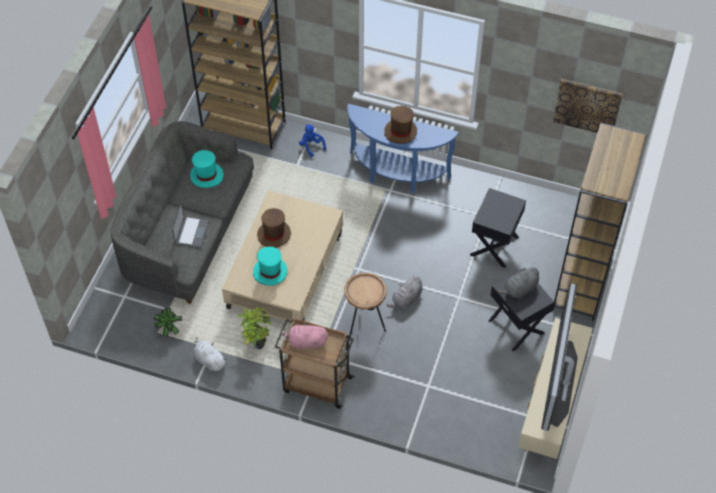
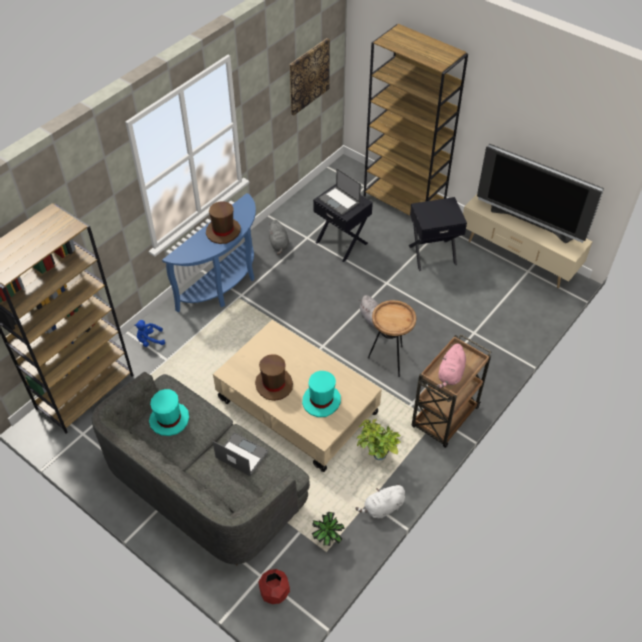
camera: 70 degrees left, 5 degrees down
(114, 309) = (274, 592): none -> red planter
(497, 208) = (339, 201): none -> laptop
(519, 289) = (433, 213): grey plush toy -> grey plush toy (279, 244)

